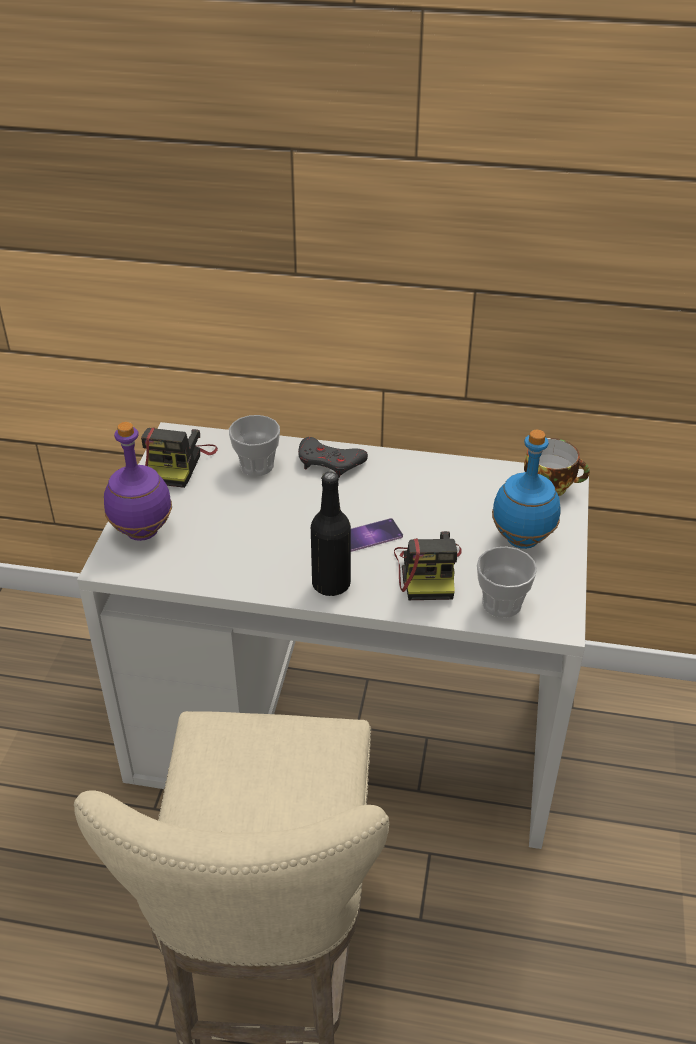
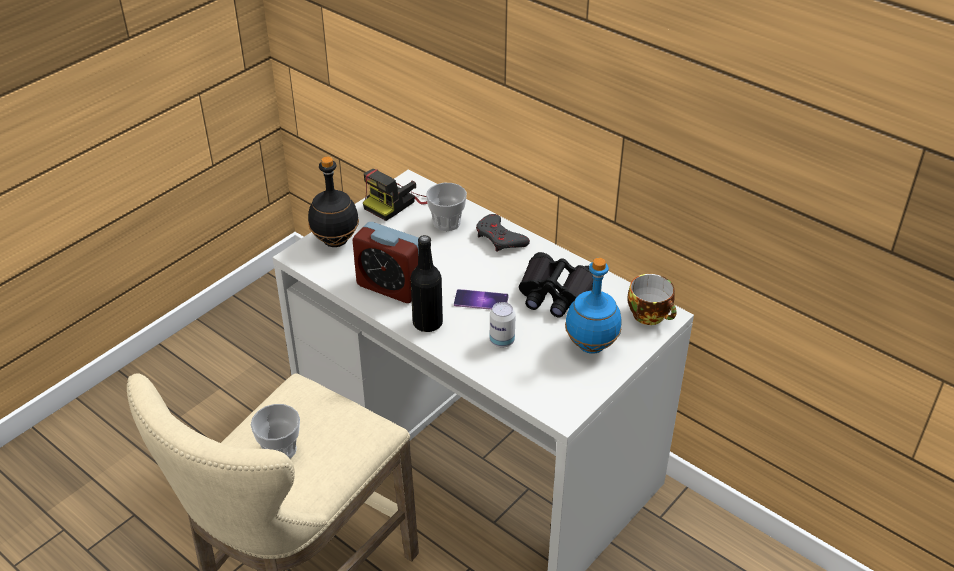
camera: 30 degrees right, 0 degrees up
(143, 531) = (336, 241): purple bottle -> black bottle
(253, 559) = (390, 286): none -> alarm clock
(428, 571) = (502, 341): camera -> can
(440, 499) = (556, 294): none -> black binoculars
(501, 603) = (534, 383): cup -> cup (280, 450)

